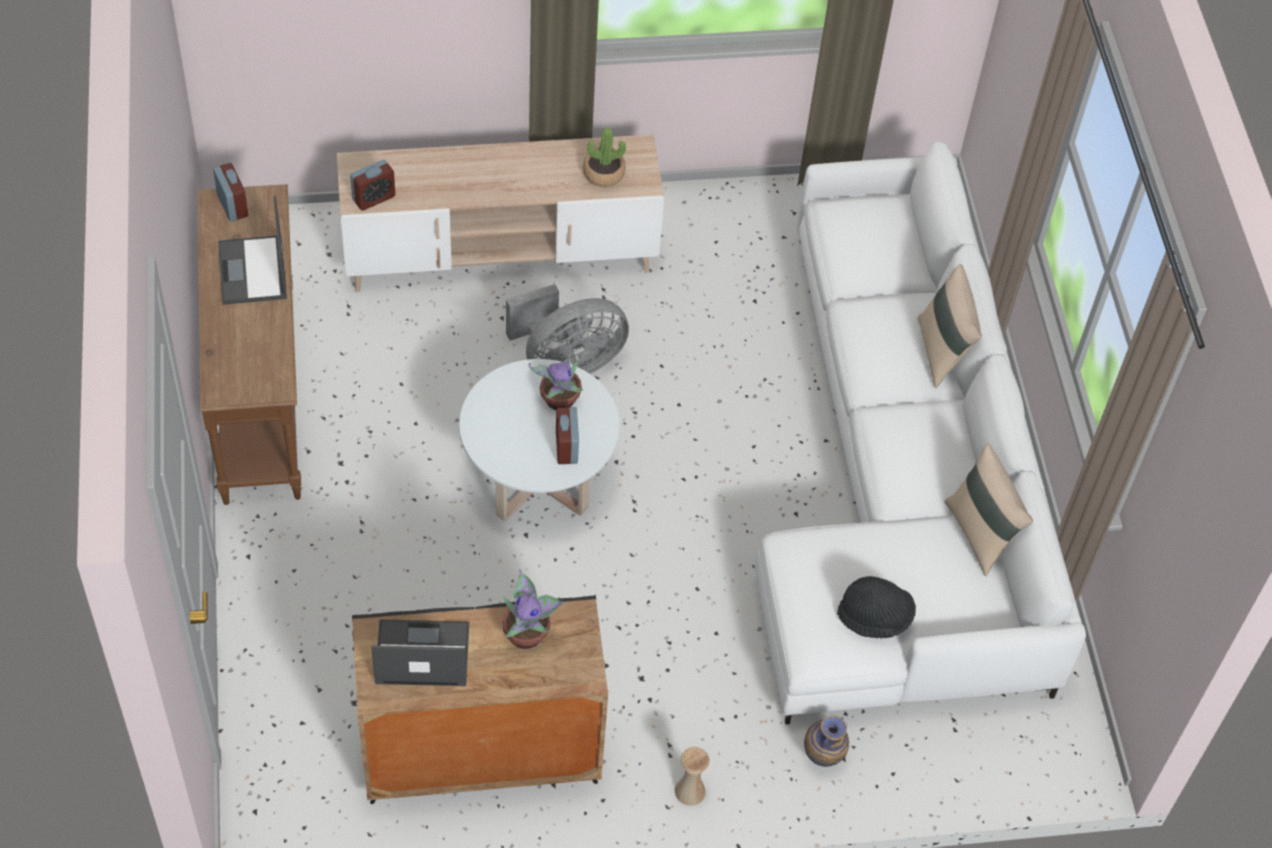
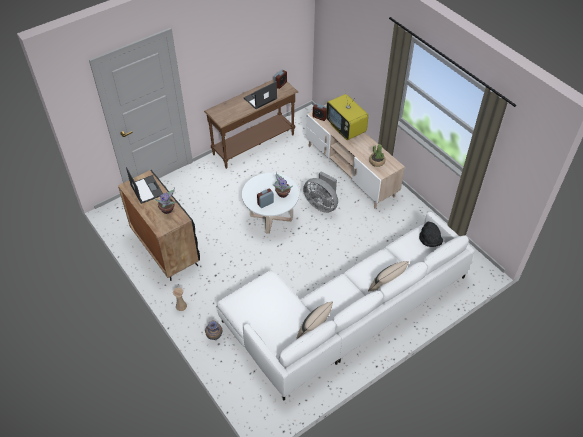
camera: 65 degrees right, 5 degrees down
(456, 171) = (346, 129): none -> television
(875, 617) = (255, 312): black hat -> black hat (429, 241)

